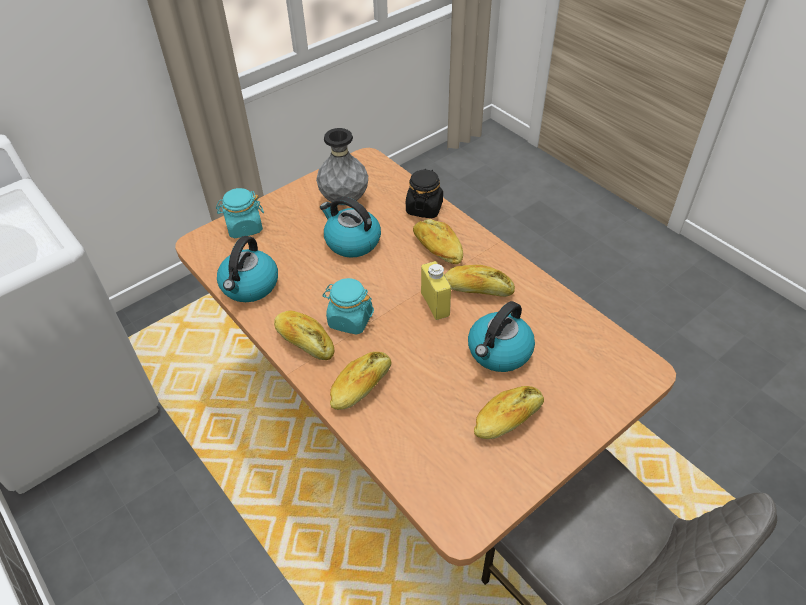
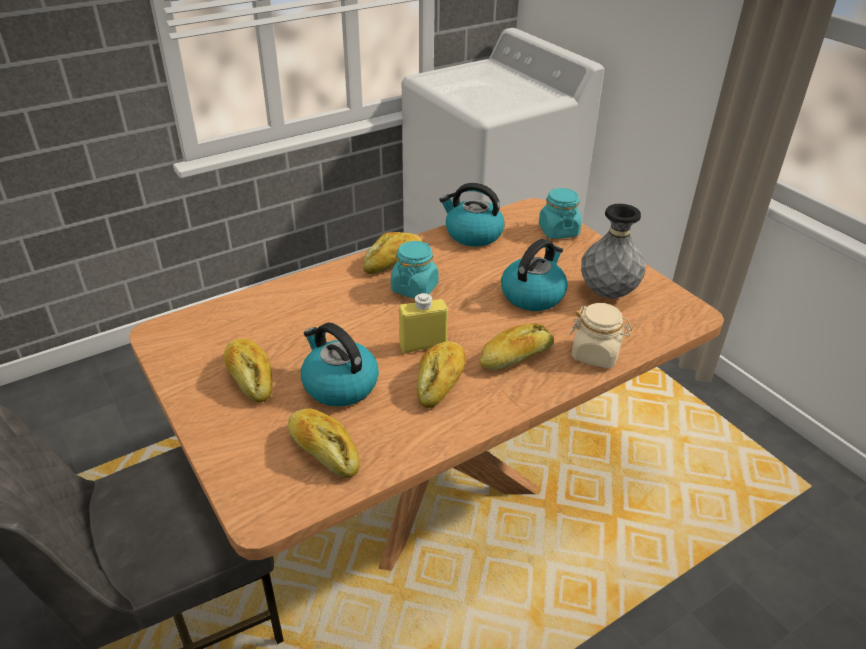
camera: 95 degrees right, 10 degrees down
(361, 386) = (329, 290): bread -> bread (324, 451)
(424, 208) = (595, 354): black jar -> beige jar

